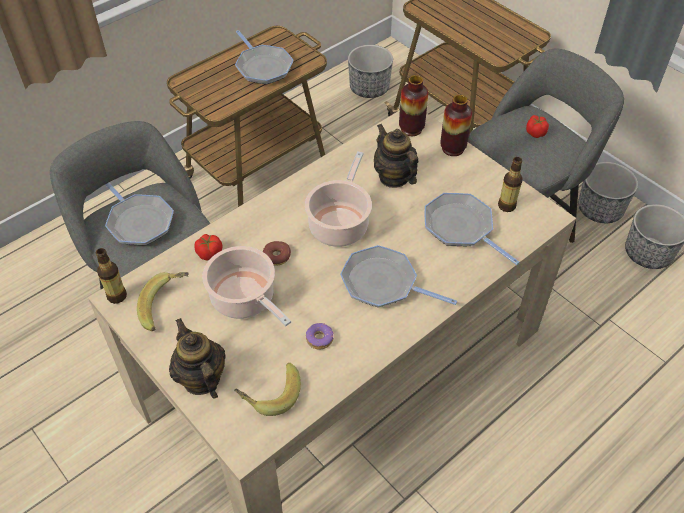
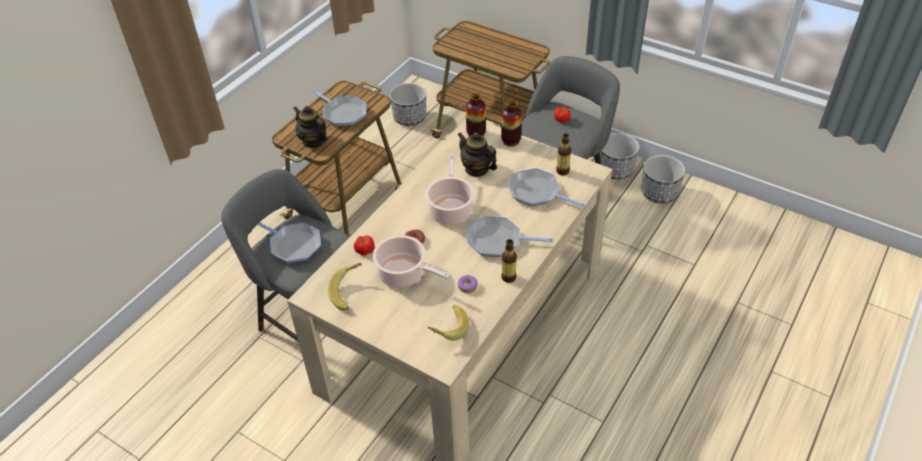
camera: 15 degrees left, 5 degrees down
(117, 296) = (309, 294): bottle -> bottle (508, 277)
(201, 379) = (395, 332): teapot -> teapot (313, 141)

